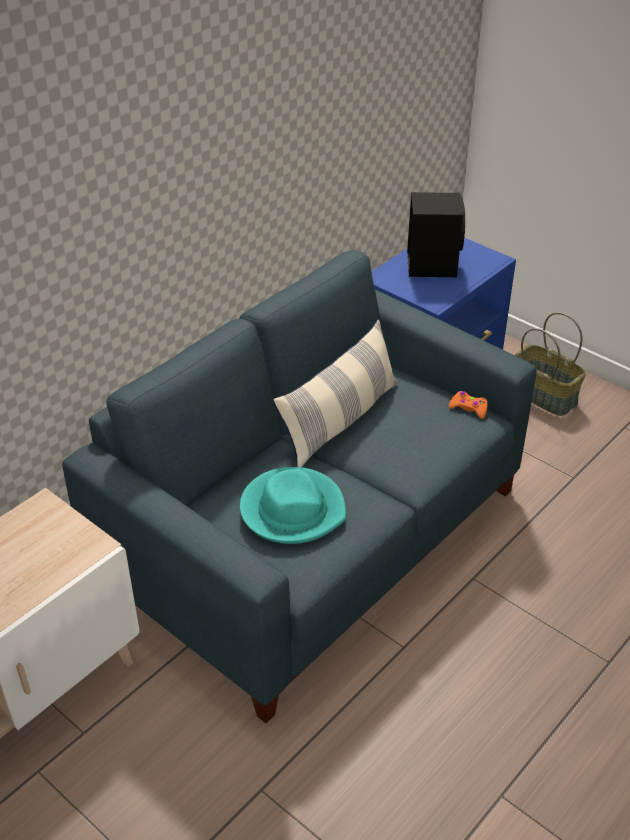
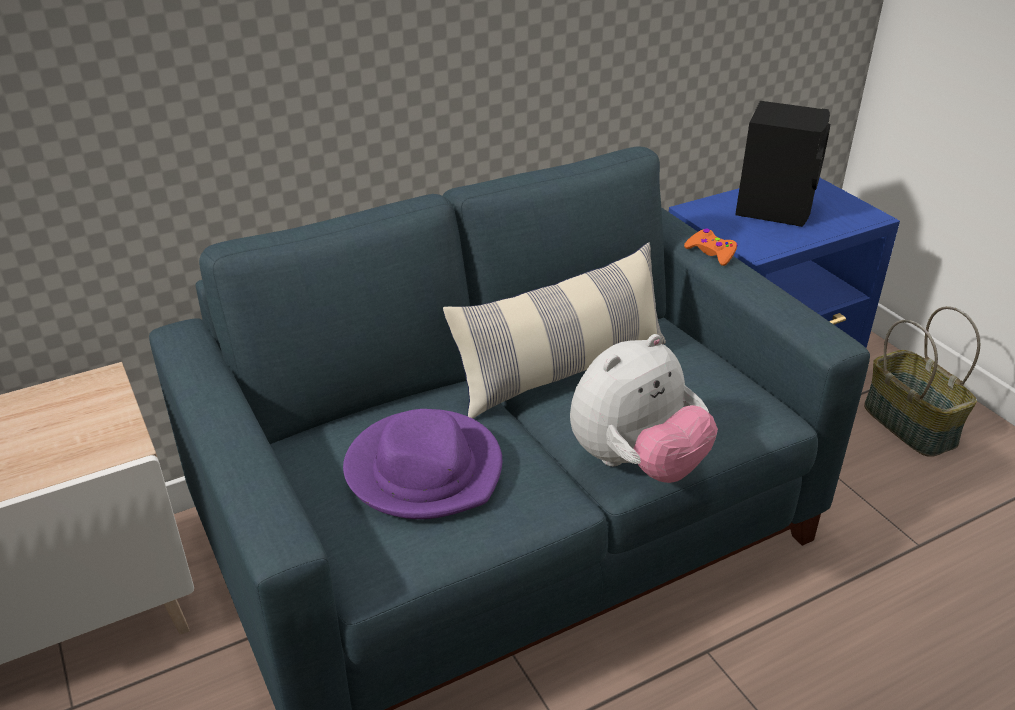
camera: 20 degrees right, 5 degrees down
(292, 509) = (425, 470): turquoise hat -> purple hat
(419, 472) = (636, 463): none -> plush toy
(469, 408) = (753, 394): orange game controller -> orange game controller (711, 253)

